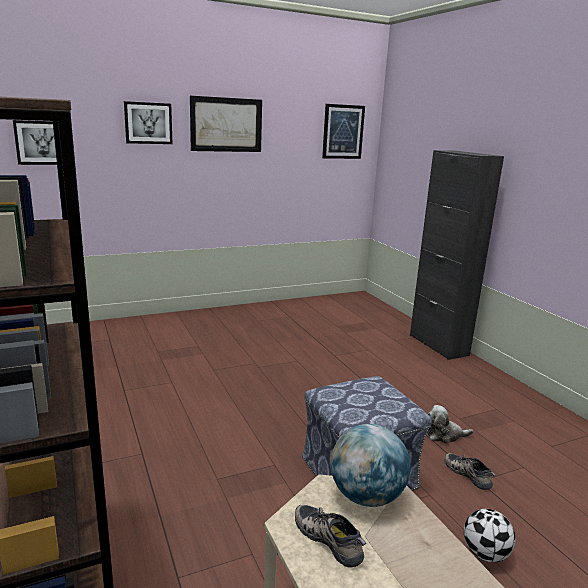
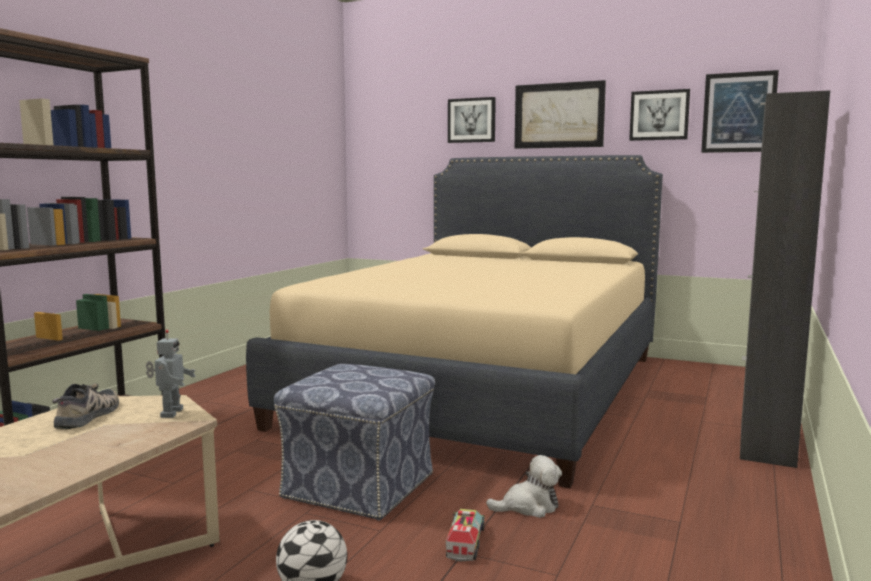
camera: 50 degrees right, 10 degrees down
(42, 142) = (378, 146): picture -> picture (659, 115)
(261, 359) = (485, 389): none -> beige bed
(366, 496) = (170, 413): globe -> toy robot
(445, 435) = (528, 507): plush toy -> plush toy turned 120 degrees clockwise
(469, 474) = (466, 542): shoe -> toy truck

